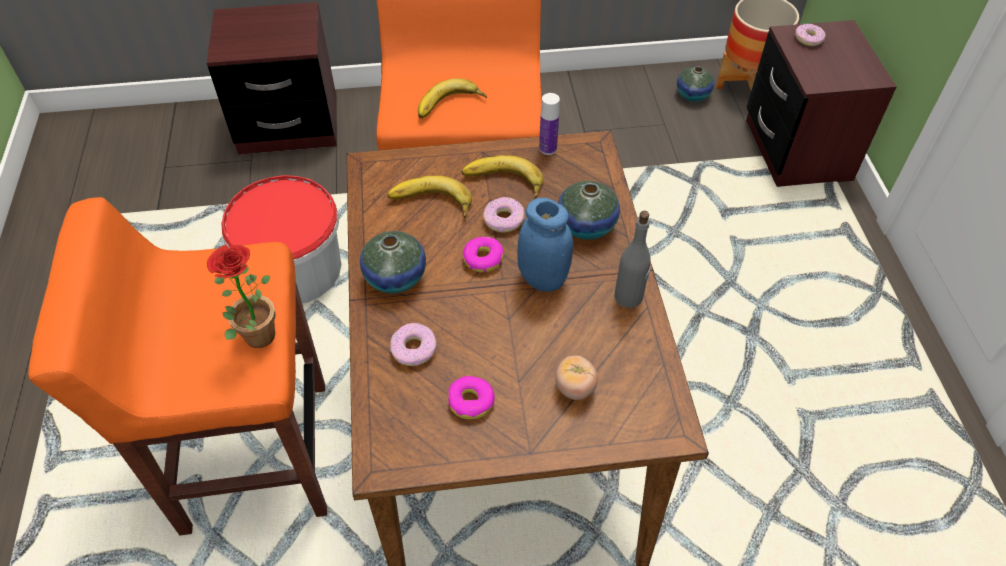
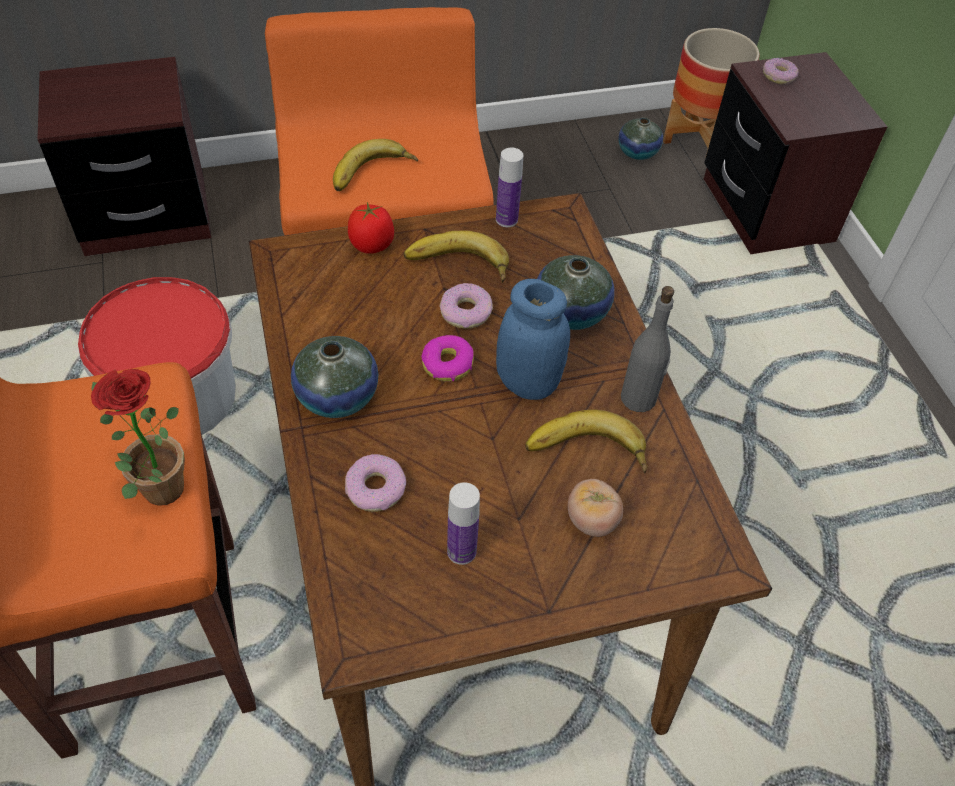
camera: 10 degrees left, 0 degrees up
(430, 204) = (369, 299): banana -> banana (586, 454)
(439, 162) = (372, 245): none -> tomato
(471, 401) = (461, 551): donut -> bottle

